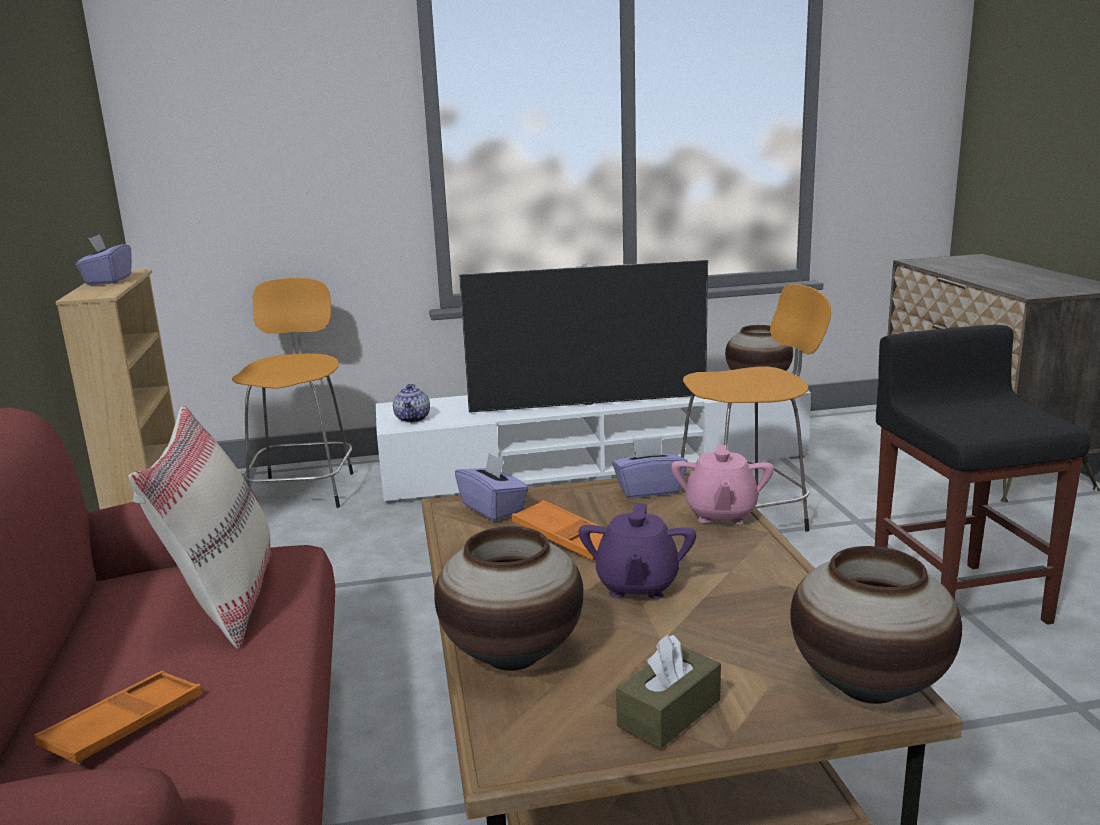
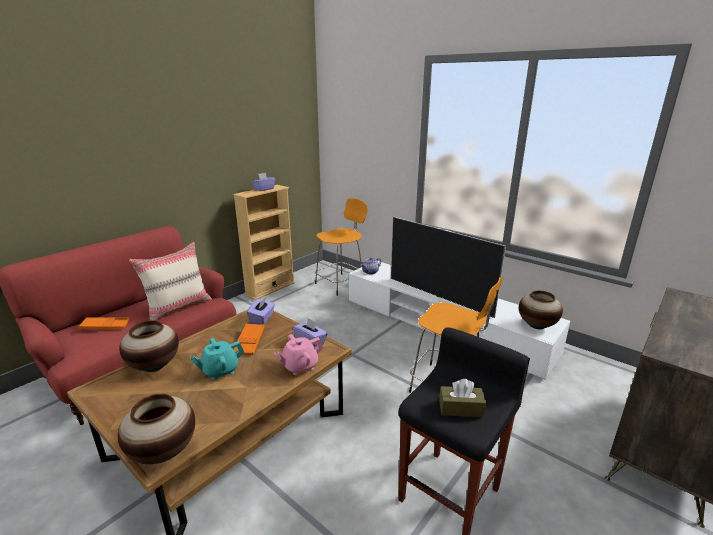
camera: 50 degrees right, 5 degrees up
(637, 585) = (220, 370): purple teapot -> turquoise teapot
(669, 713) = (126, 410): brown tissue box -> brown tissue box (461, 408)

